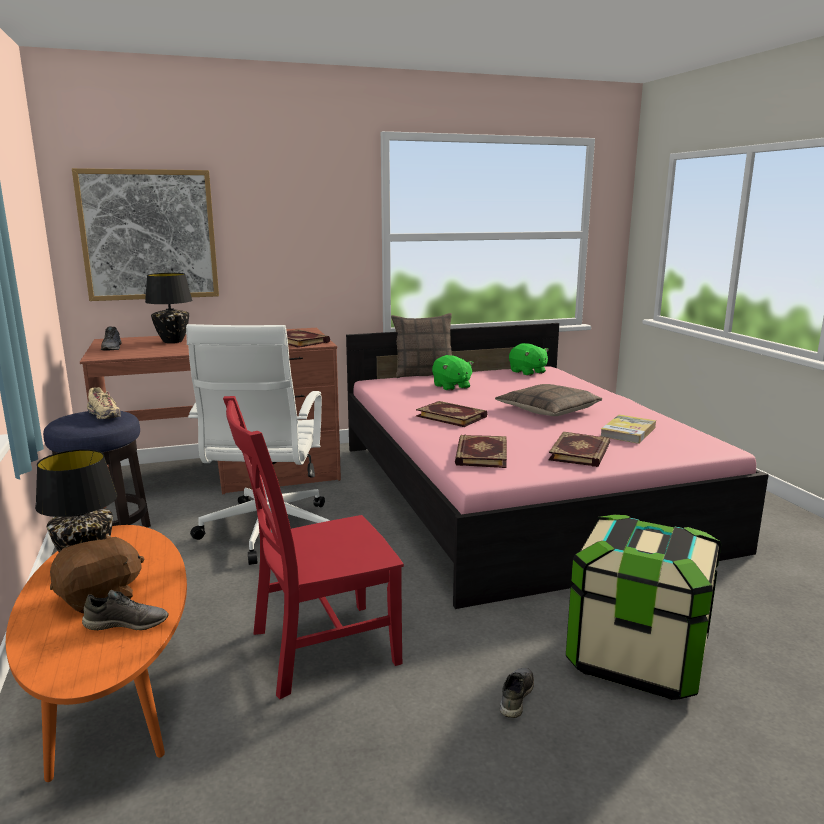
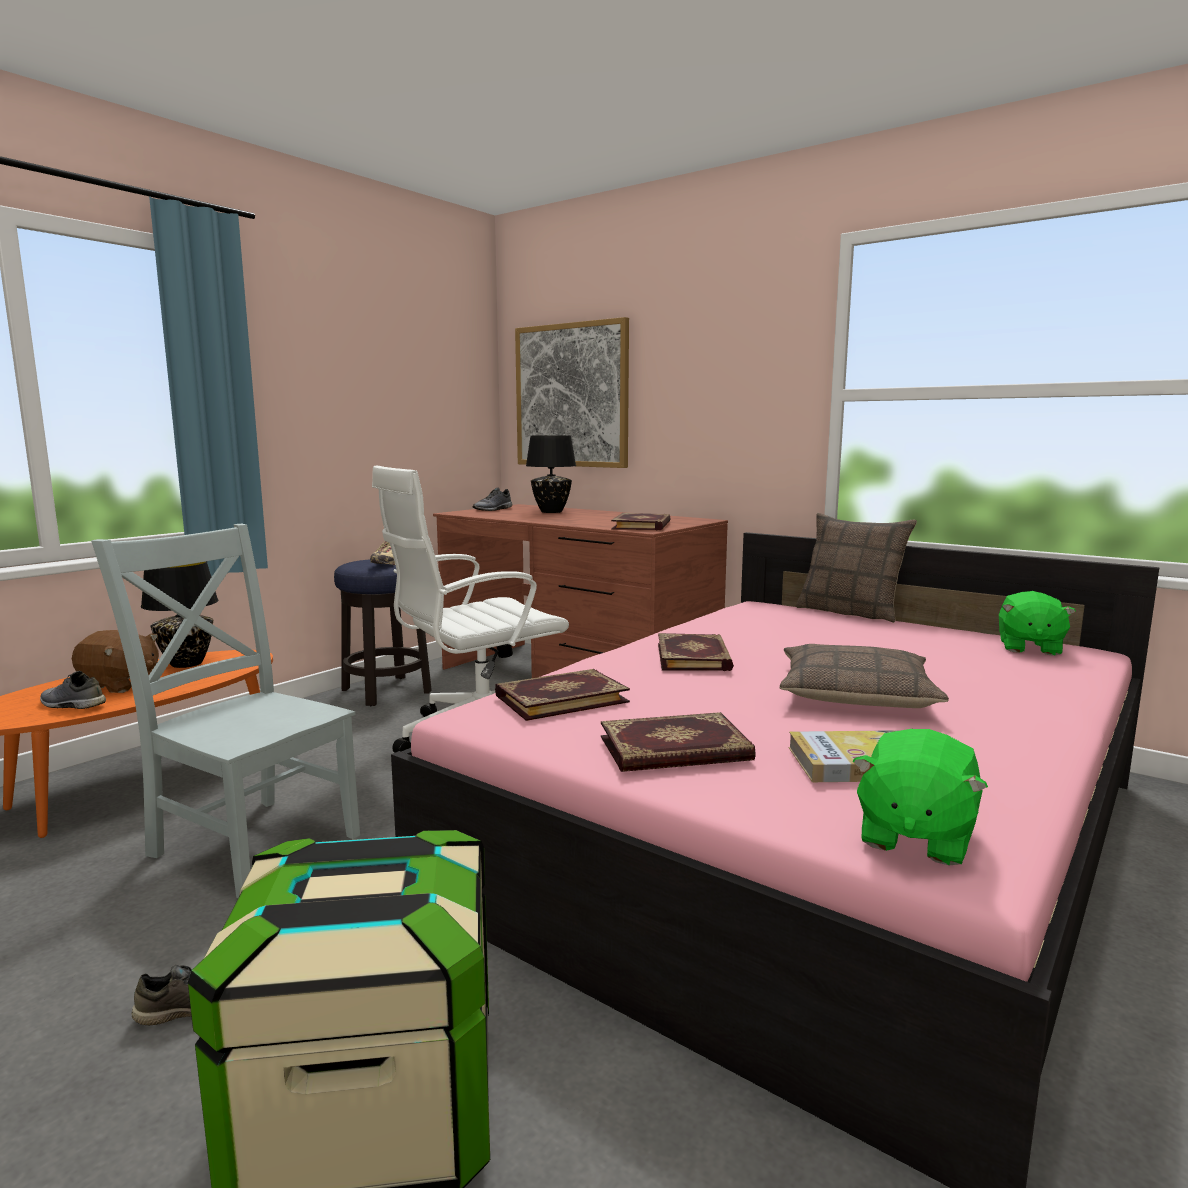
camera: 55 degrees right, 5 degrees down
(127, 623) = (71, 705): grey shoe -> grey shoe turned 150 degrees clockwise
(317, 648) = (251, 842): red chair -> grey chair
(451, 386) = (826, 631): green plush toy -> green plush toy (914, 836)

